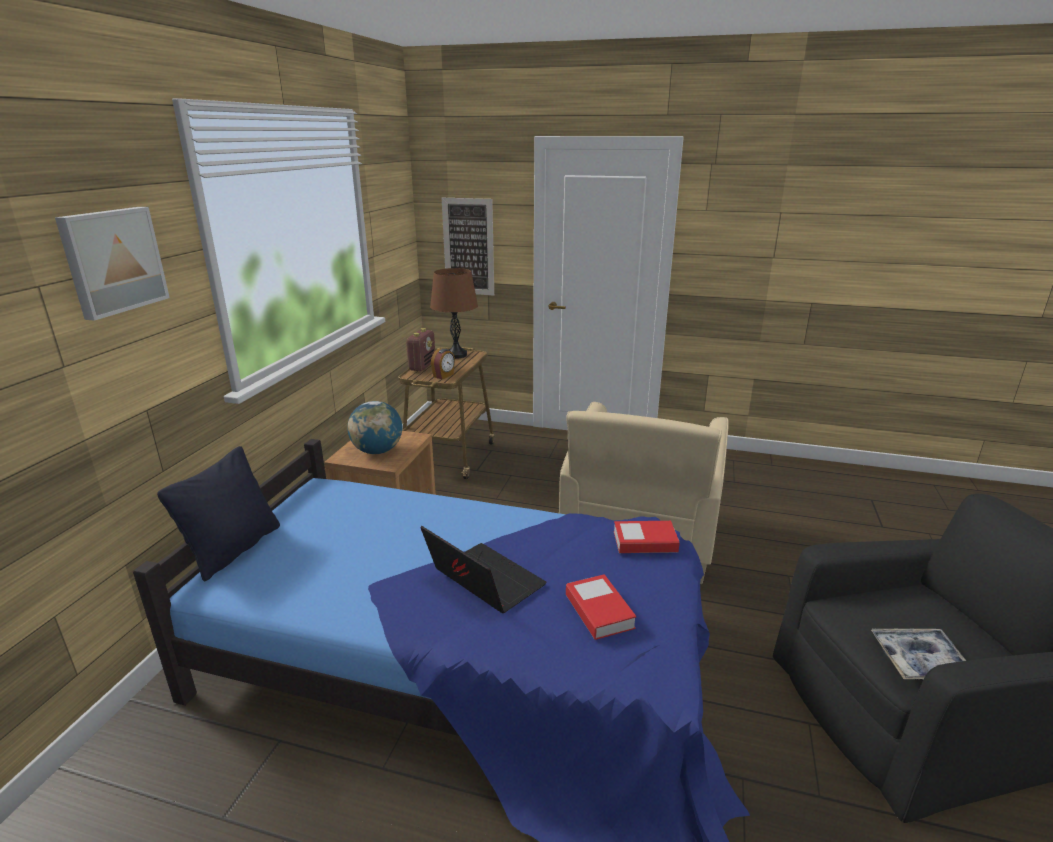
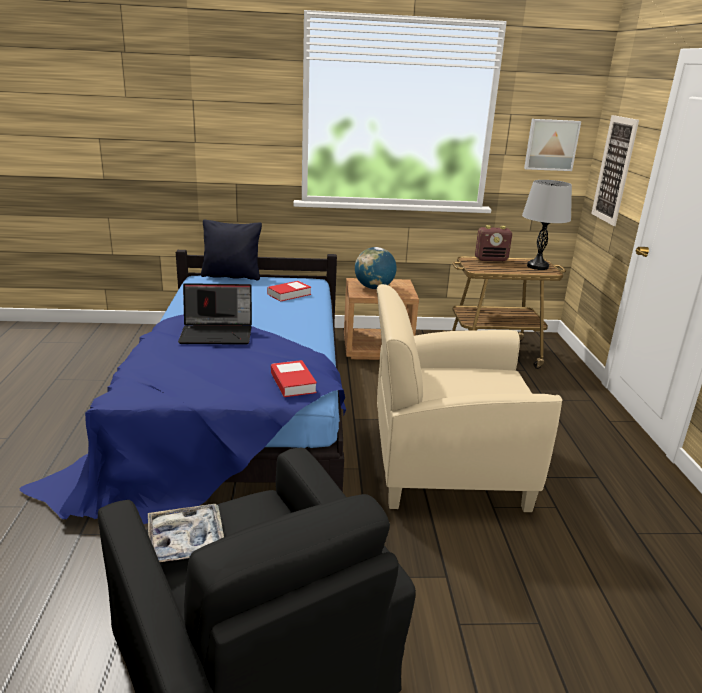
camera: 70 degrees right, 0 degrees up
(112, 261) = (234, 96): picture -> picture (551, 144)
(444, 375) = (483, 268): alarm clock -> none
(456, 355) = (537, 266): brown table lamp -> grey table lamp
(483, 582) = (218, 333): laptop -> laptop turned 60 degrees clockwise
(599, 611) = (194, 369): book -> book (289, 294)

